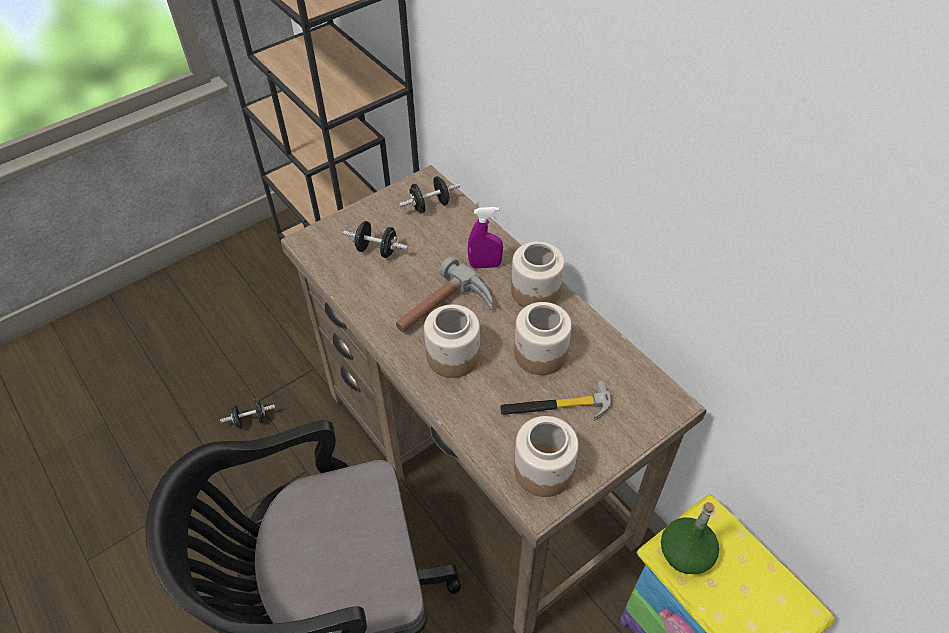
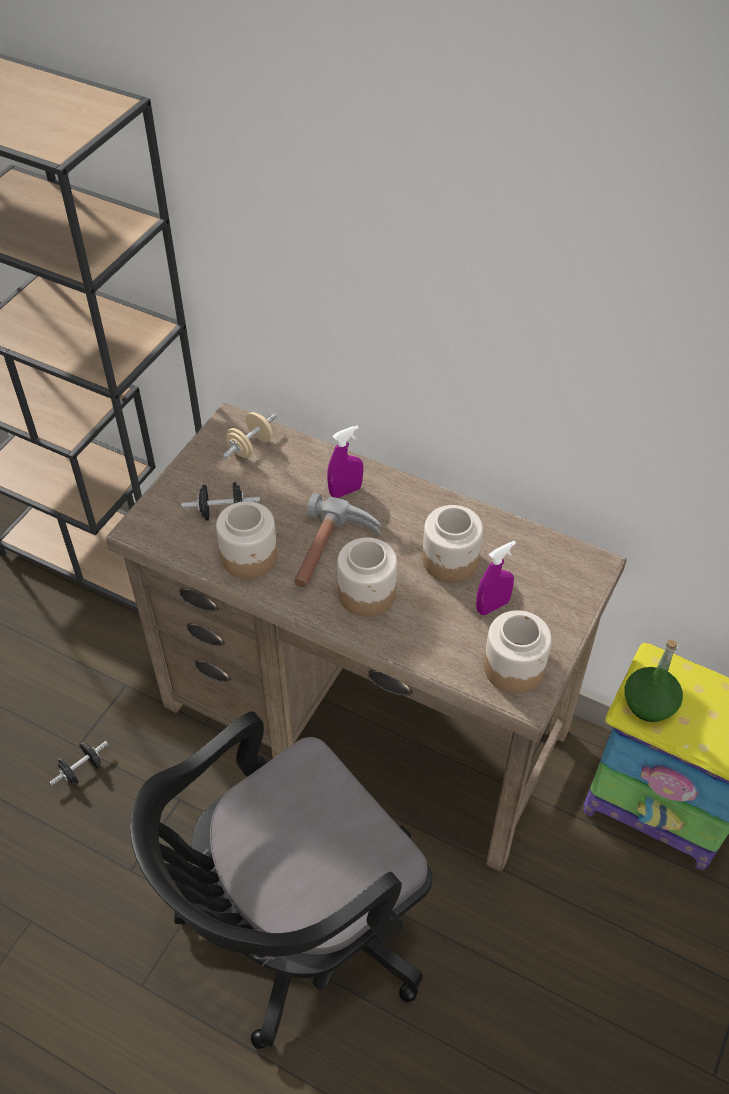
camera: 25 degrees left, 0 degrees up
(430, 205) = (250, 447): black dumbbell -> beige dumbbell
(536, 292) = (412, 501): jar -> jar (250, 557)
(555, 407) = (492, 606): hammer -> purple spray bottle

